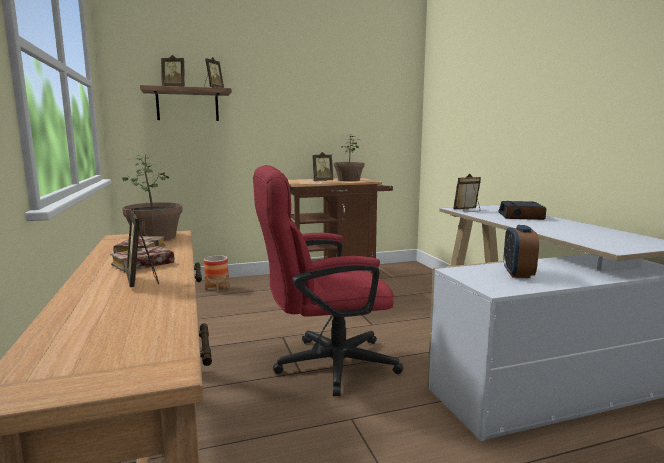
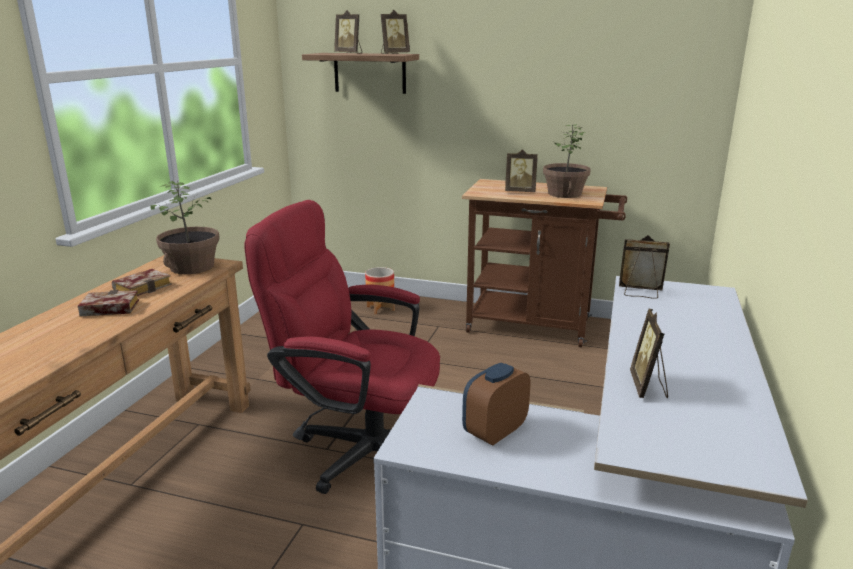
camera: 35 degrees right, 10 degrees up
(142, 281) = (69, 333): picture frame -> picture frame (648, 387)
(521, 216) = (693, 328): alarm clock -> none

